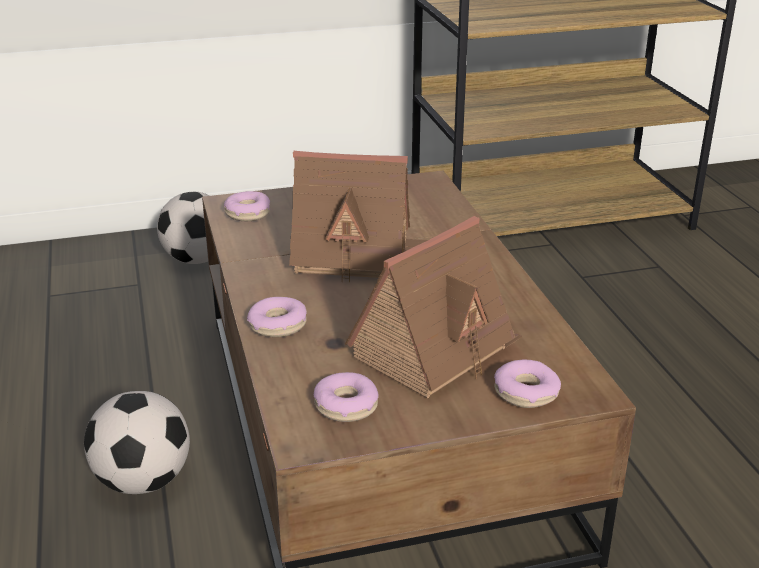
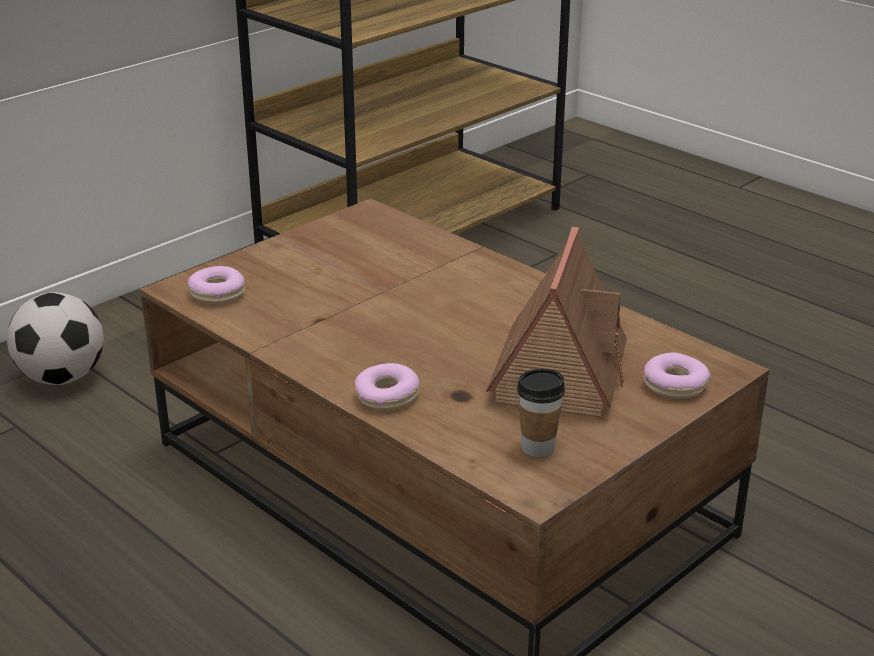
camera: 30 degrees left, 0 degrees up
(143, 481) = (243, 628): football -> none
(346, 406) = (538, 448): donut -> cup
(360, 257) = (389, 307): toy house -> none

